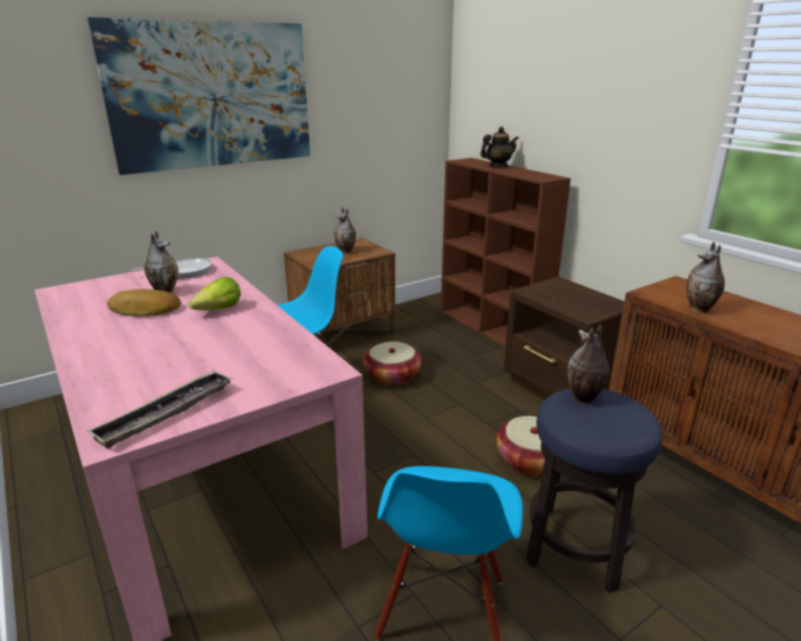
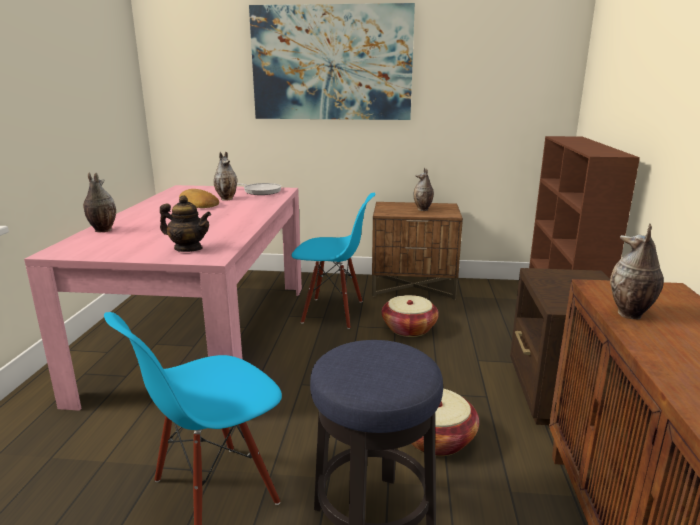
camera: 40 degrees right, 5 degrees down
(166, 413) = (97, 250): tray -> none
(219, 310) = (232, 213): lettuce -> none
(498, 166) = (585, 143): teapot -> teapot (188, 248)
(583, 399) = (383, 350): vase -> vase (102, 230)

